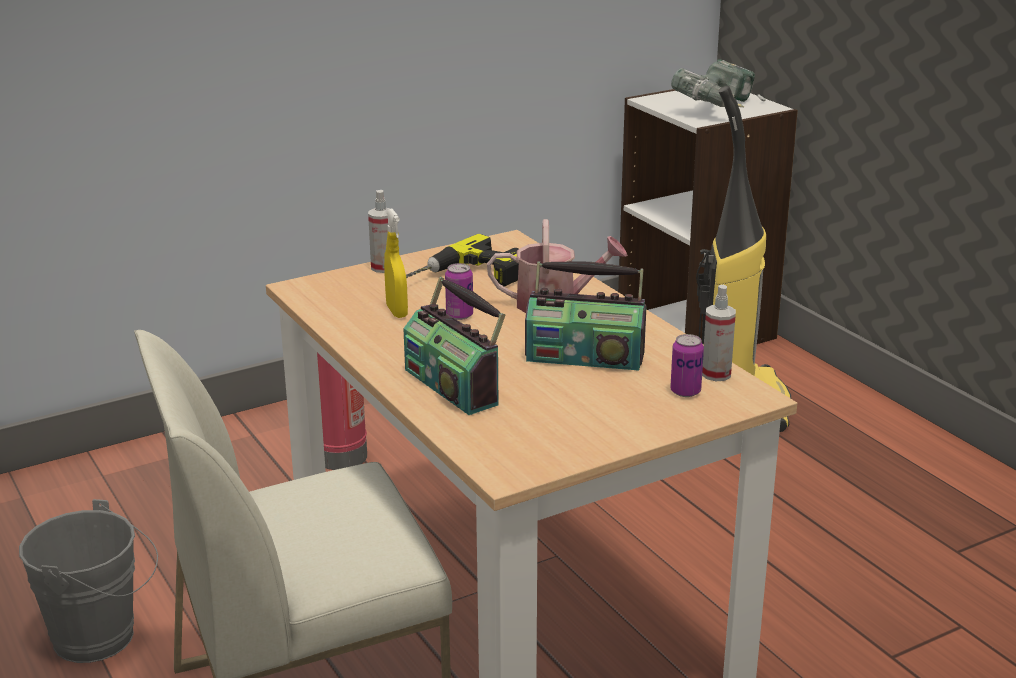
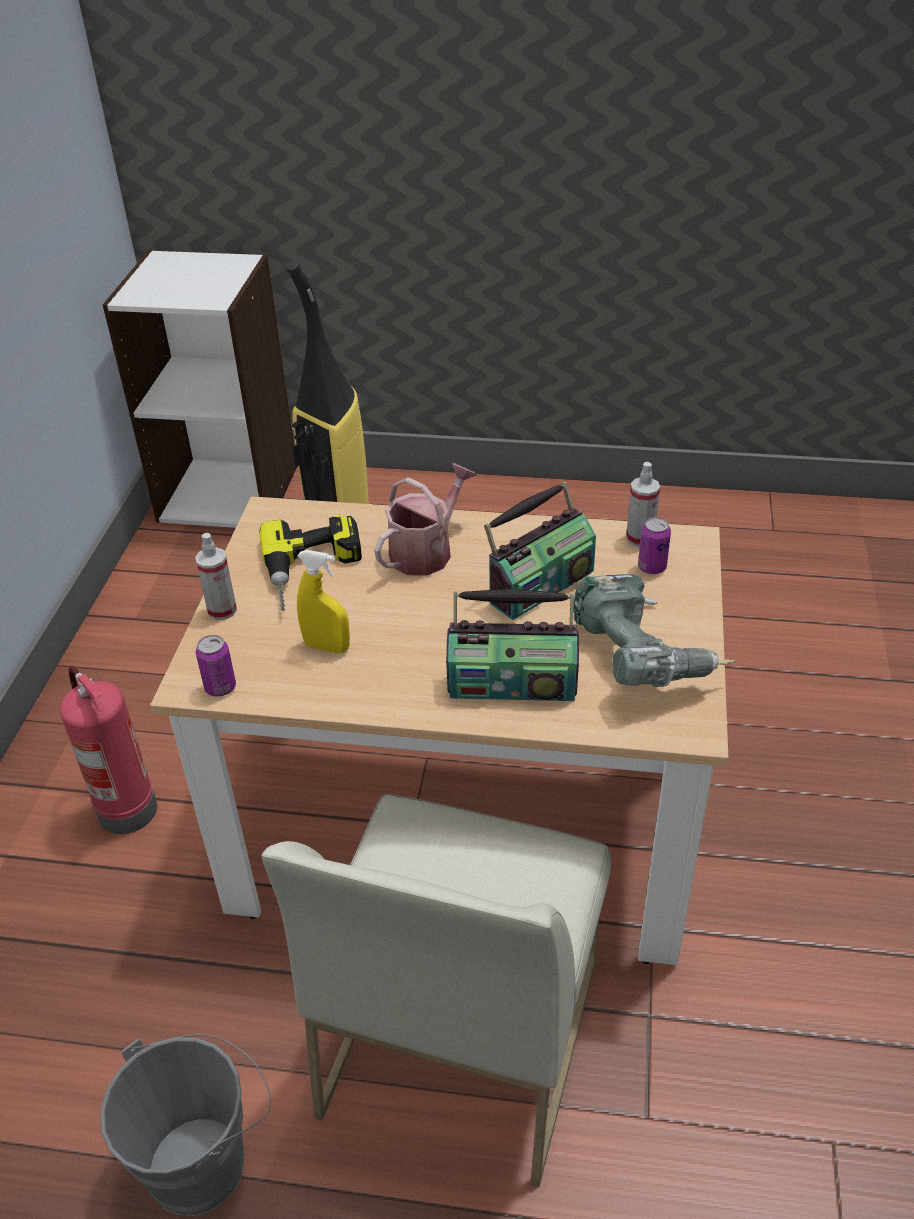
camera: 50 degrees left, 15 degrees up
(459, 315) = (381, 613): can -> can (220, 687)
(721, 109) = (208, 280): power drill -> power drill (643, 657)

